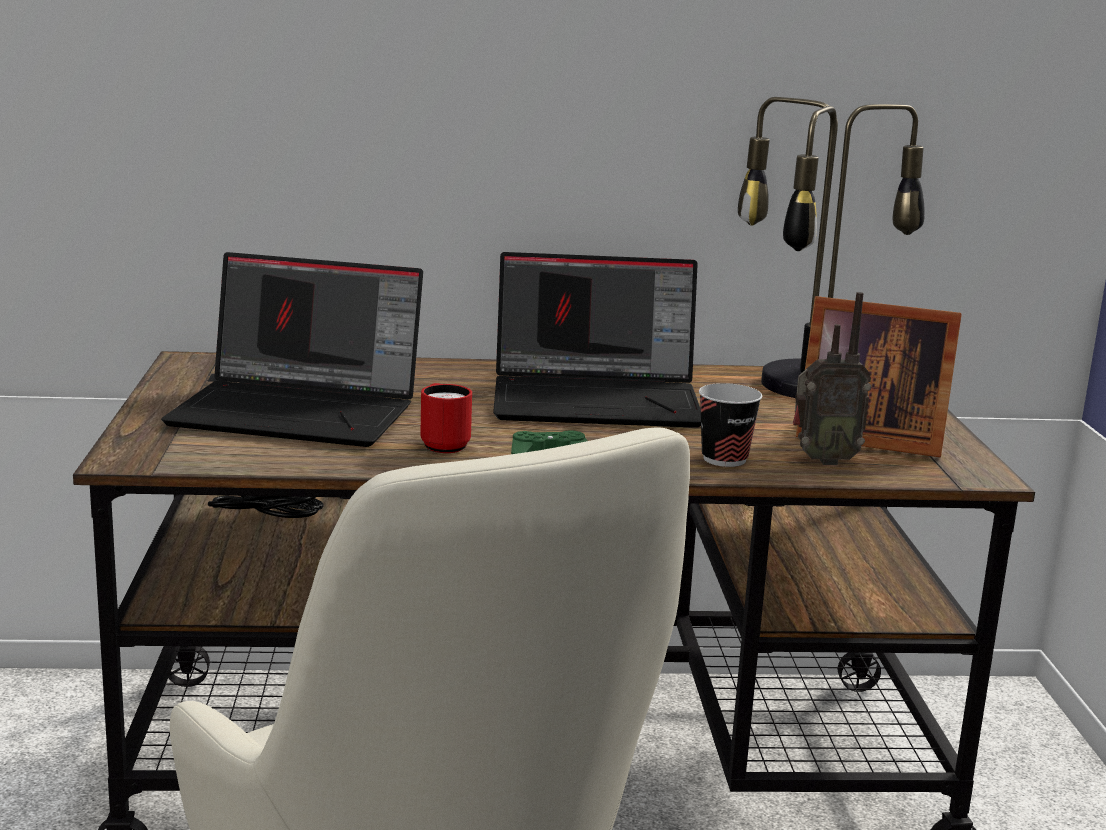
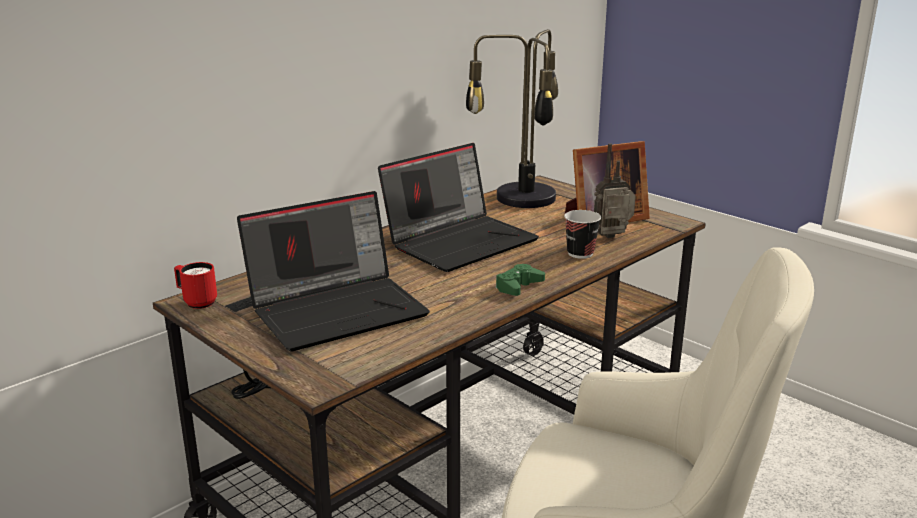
camera: 40 degrees left, 5 degrees up
(443, 444) = (453, 298): red mug -> red mug (196, 302)
(822, 460) = (613, 238): radio -> radio turned 150 degrees counterclockwise

